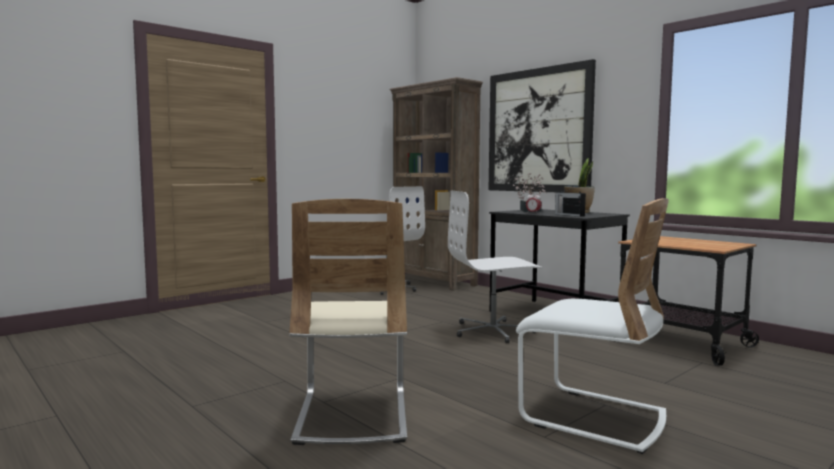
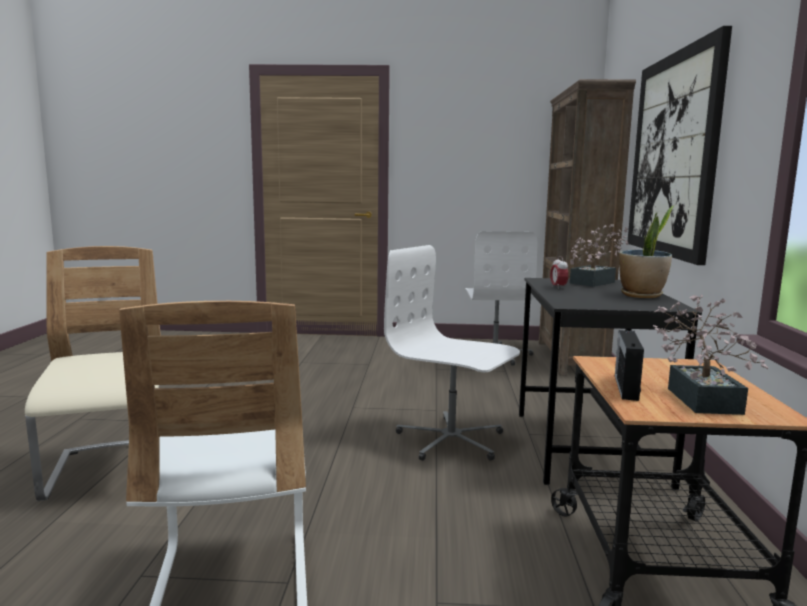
camera: 45 degrees right, 5 degrees up
(352, 416) = (111, 472): beige chair -> beige chair turned 120 degrees clockwise
(569, 215) = (577, 299): radio -> radio (626, 387)
(707, 243) = (700, 397): none -> potted plant

